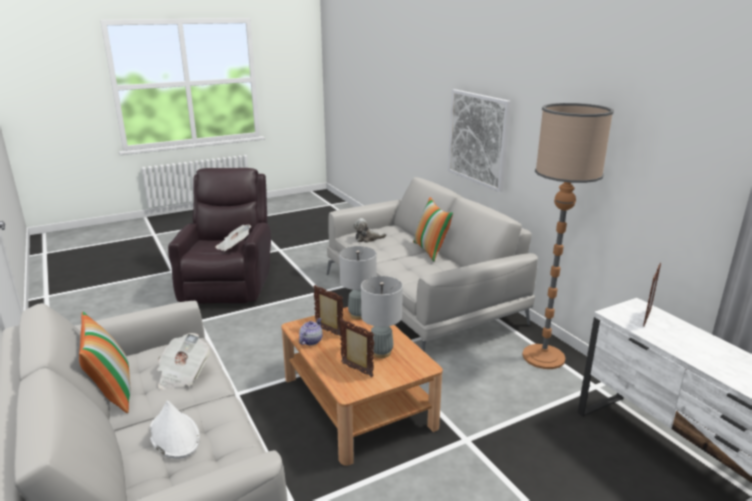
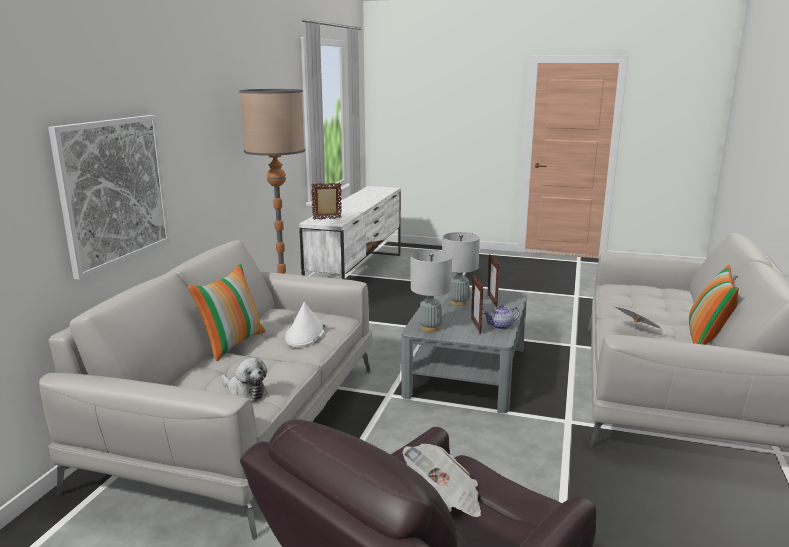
camera: 135 degrees left, 5 degrees down
(174, 435) = (655, 304): white hat -> white hat (305, 334)
(357, 401) = (467, 371): brown coffee table -> grey coffee table

